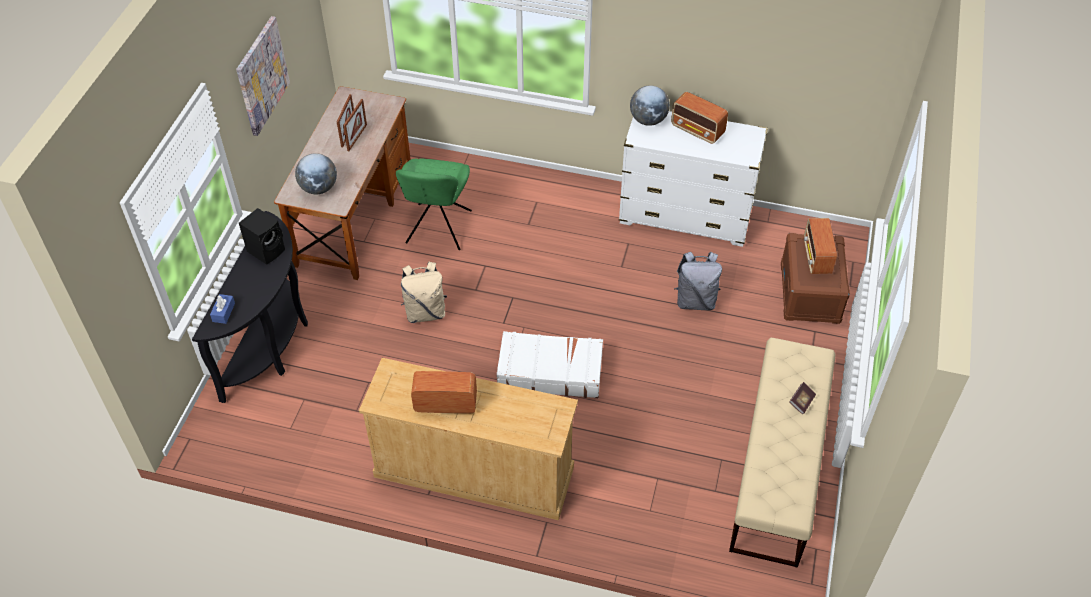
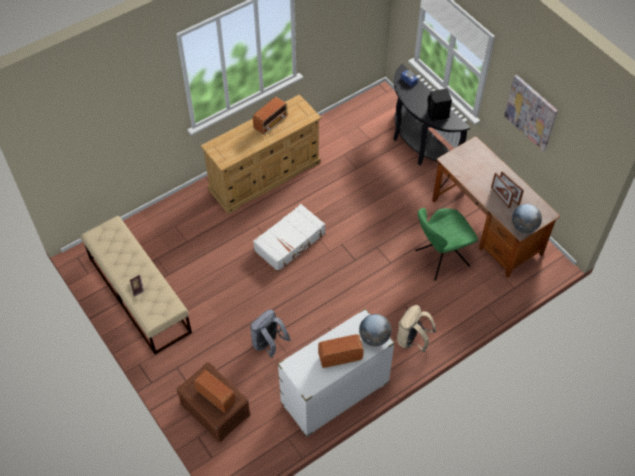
camera: 130 degrees right, 5 degrees up
(319, 188) = (470, 159): globe -> globe (524, 227)
(425, 312) = (381, 216): beige backpack -> beige backpack (412, 340)
(438, 229) = (440, 259): green chair -> green chair turned 75 degrees counterclockwise

